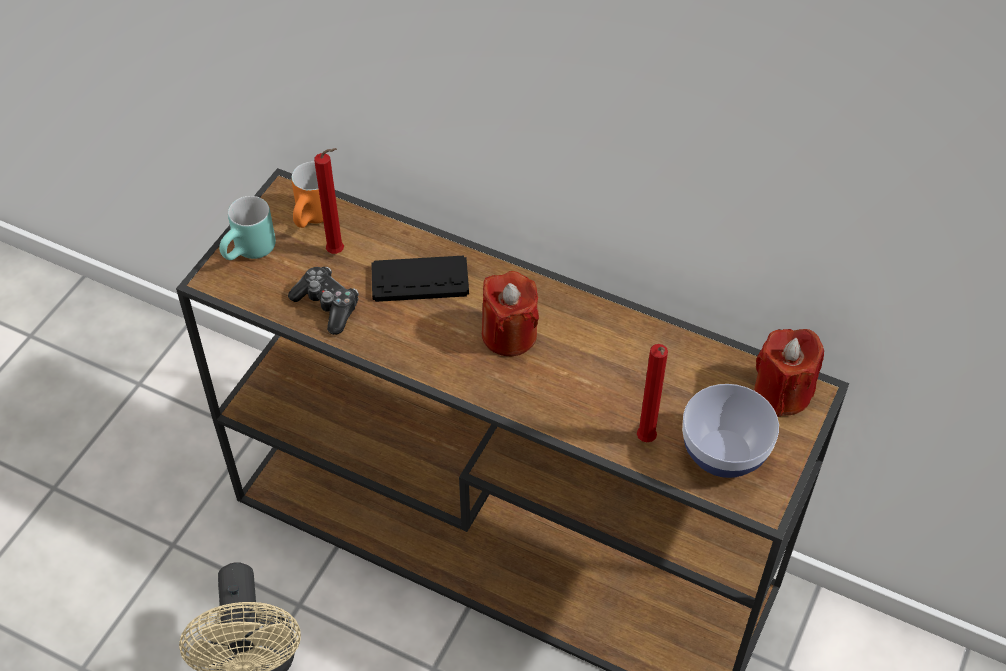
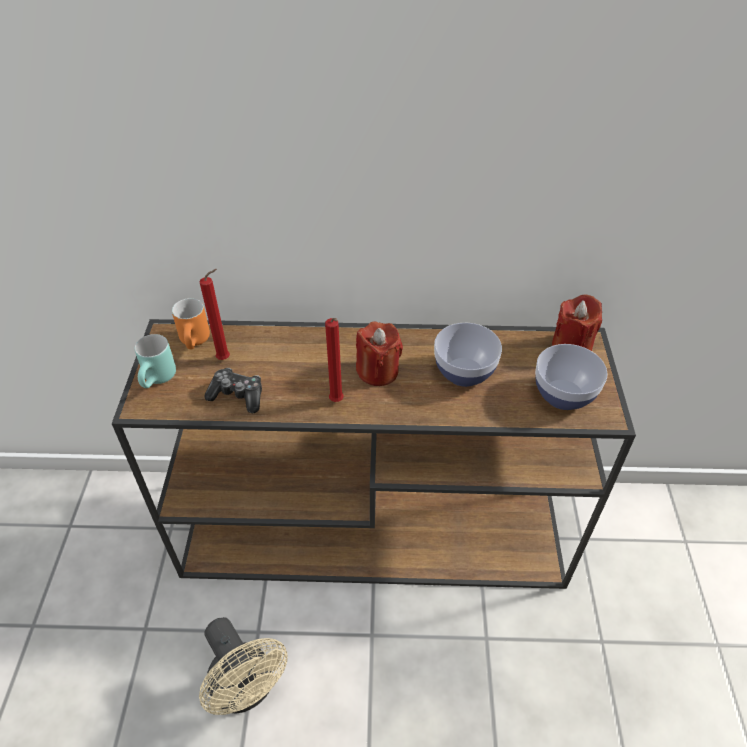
camera: 25 degrees left, 5 degrees down
(420, 280) = (295, 357): black game controller -> none
(615, 376) = (464, 373): none -> bowl
(646, 441) = (510, 406): red candle -> red candle (337, 402)

